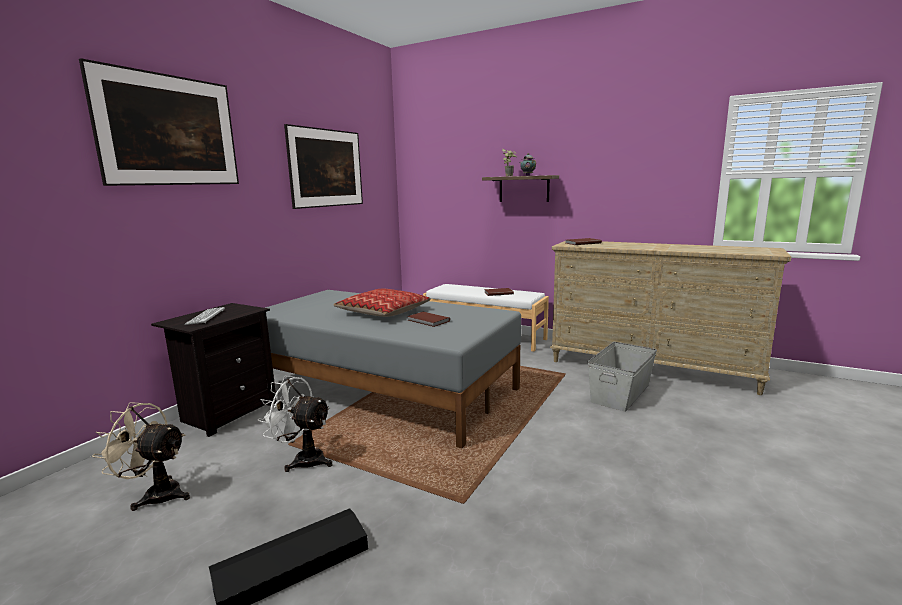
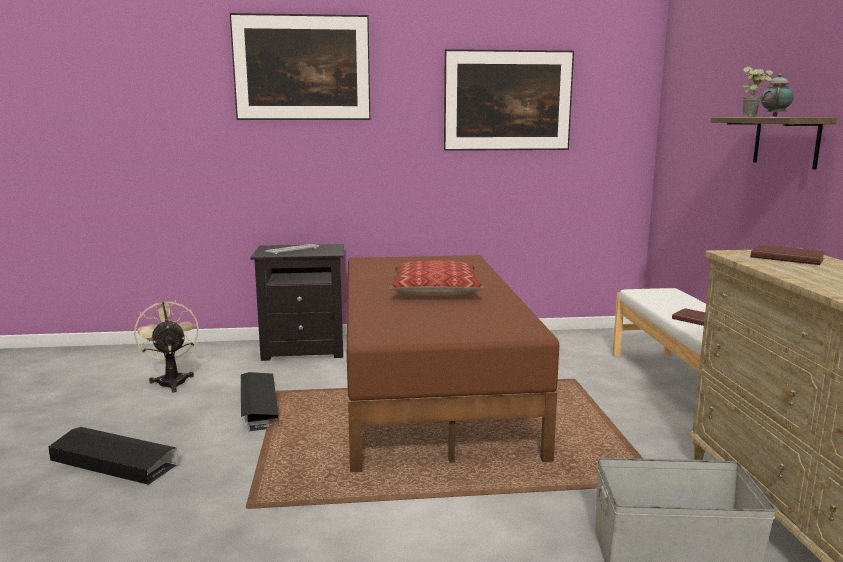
camera: 55 degrees right, 0 degrees up
(302, 460) = (258, 407): white fan -> black storage box
(382, 389) = (431, 387): grey bed -> brown bed
(428, 321) = (433, 311): brown book -> none

